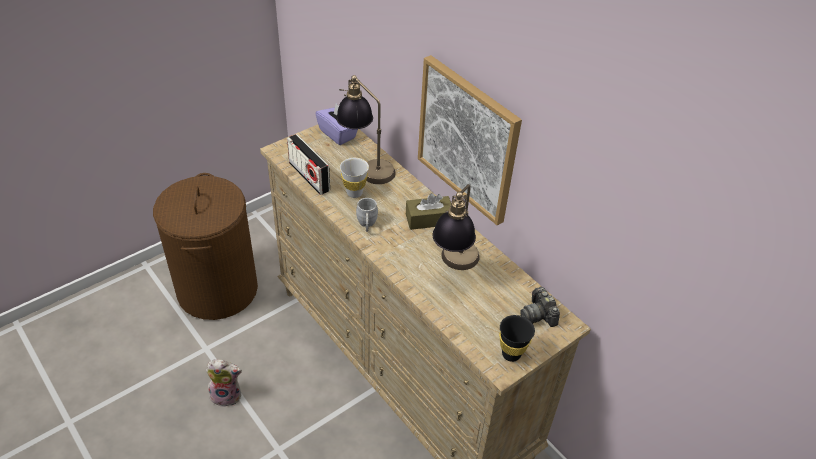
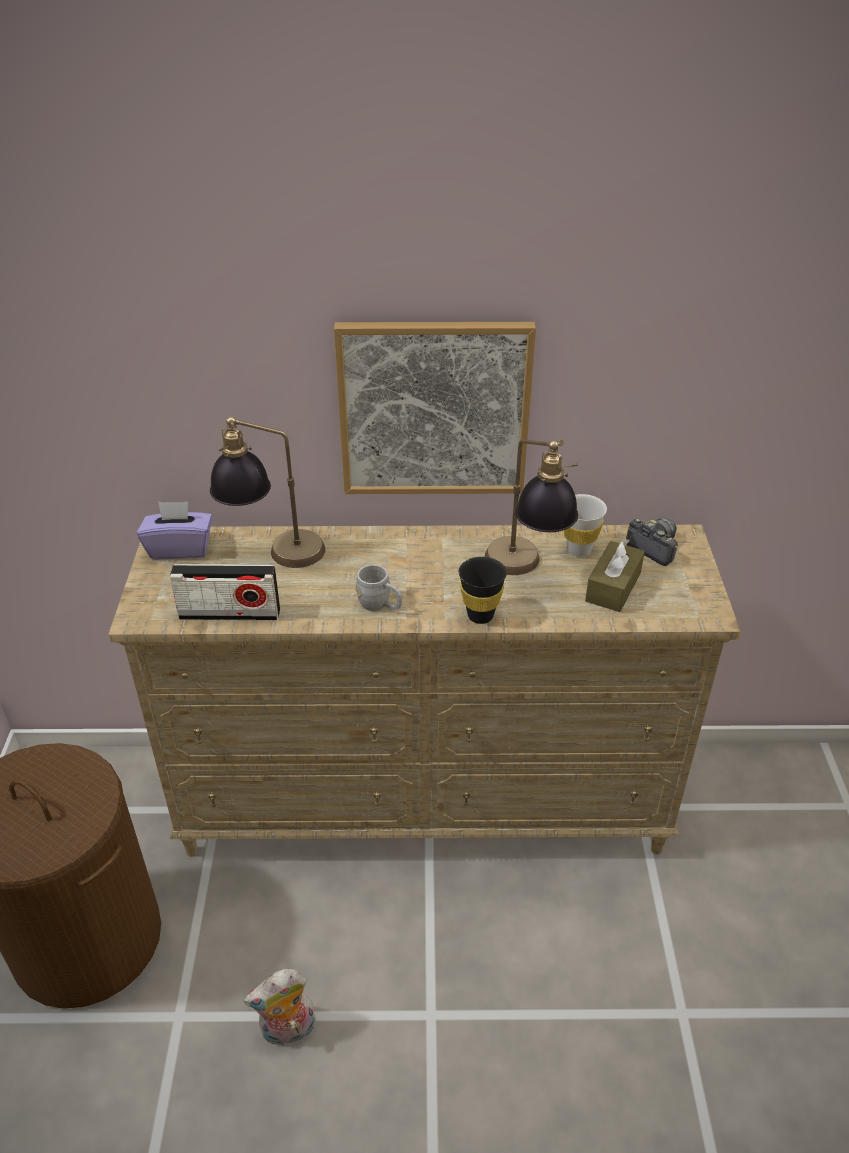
camera: 50 degrees left, 5 degrees down
(227, 395) = (288, 1031): plush toy -> plush toy turned 150 degrees counterclockwise
(354, 193) = (310, 588): white cup -> white cup (578, 550)
(428, 219) = (427, 551): brown tissue box -> brown tissue box (613, 587)
(511, 354) = (693, 596): black cup -> black cup (480, 615)
(538, 315) = (653, 548): camera -> camera turned 150 degrees counterclockwise

